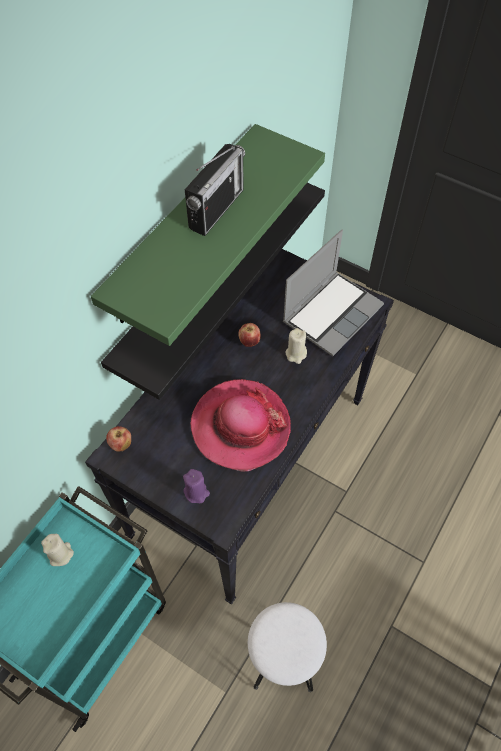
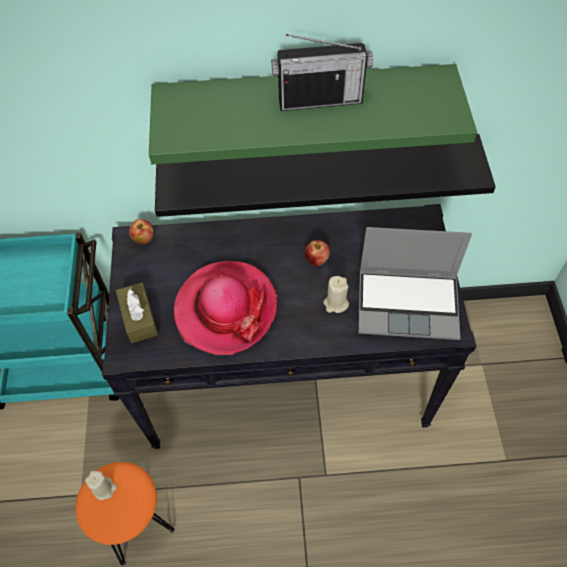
camera: 55 degrees right, 0 degrees up
(60, 554) = (36, 269): beige candle -> beige candle (104, 488)
(196, 492) = (139, 318): purple candle -> brown tissue box
(282, 659) = (134, 522): white stool -> orange stool

